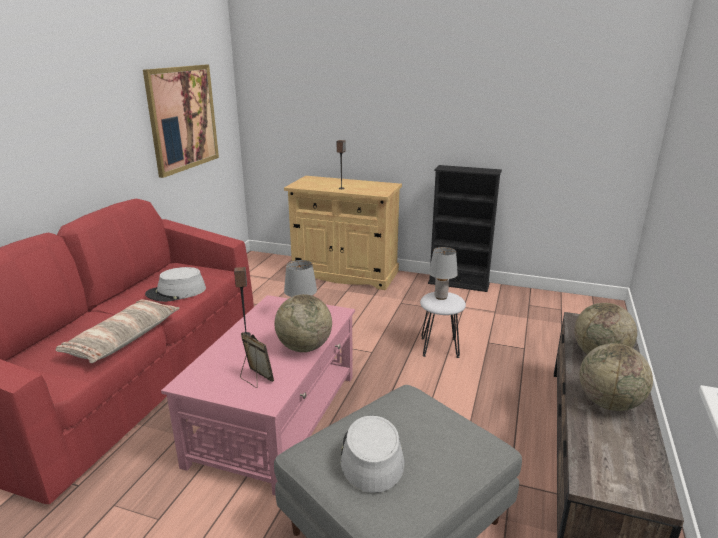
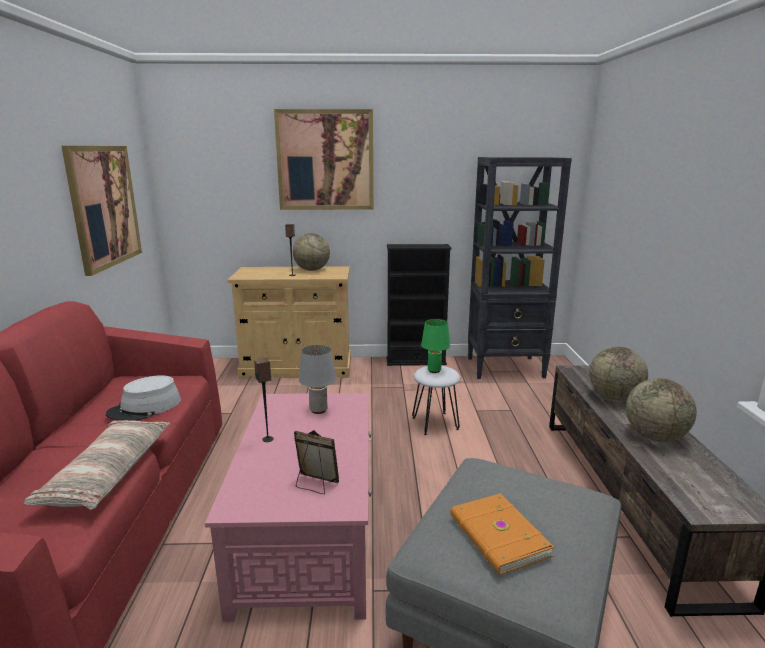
camera: 20 degrees left, 5 degrees down
(304, 347) = (345, 440): globe -> globe (312, 270)
(371, 456) = (497, 536): grey hat -> orange book
(384, 79) = (325, 160): none -> picture
(441, 297) = (434, 370): grey table lamp -> green table lamp
(548, 304) = (506, 368): none -> black bookcase

